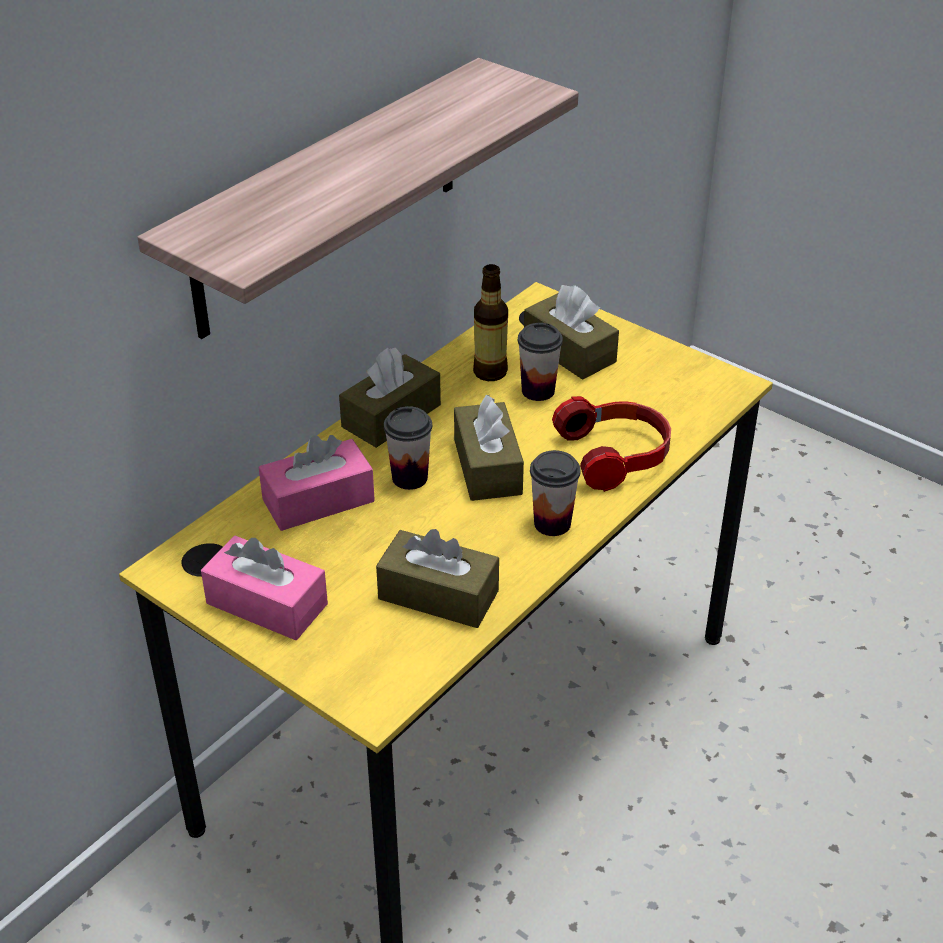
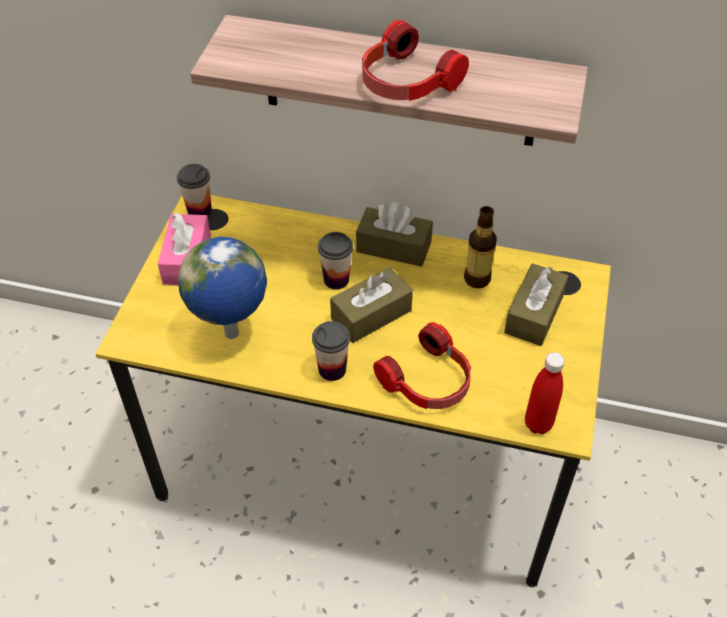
camera: 65 degrees right, 10 degrees up
(318, 500) = (289, 245): pink tissue box -> none
(411, 153) = (406, 82): none -> headphones
(438, 595) = (232, 335): brown tissue box -> globe
(538, 391) = (474, 312): cup -> cup (199, 210)
(716, 400) = (538, 424): none -> red bottle

